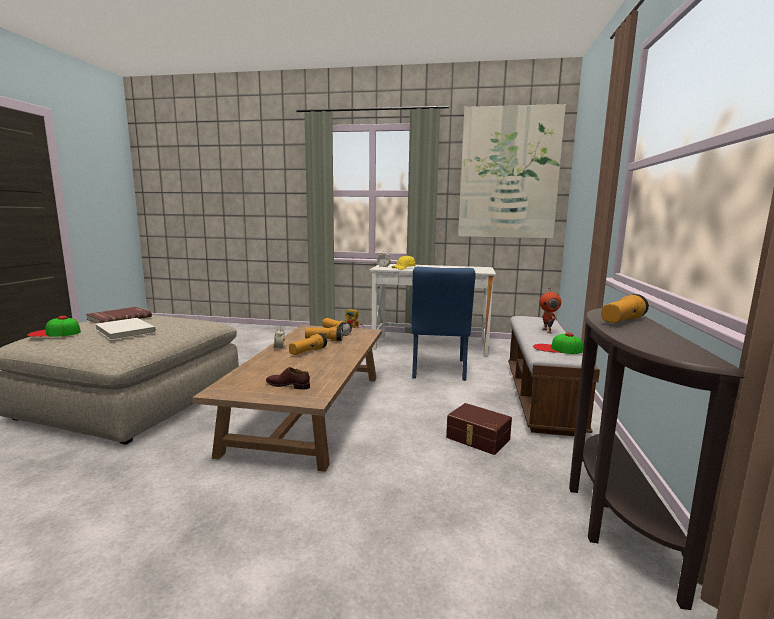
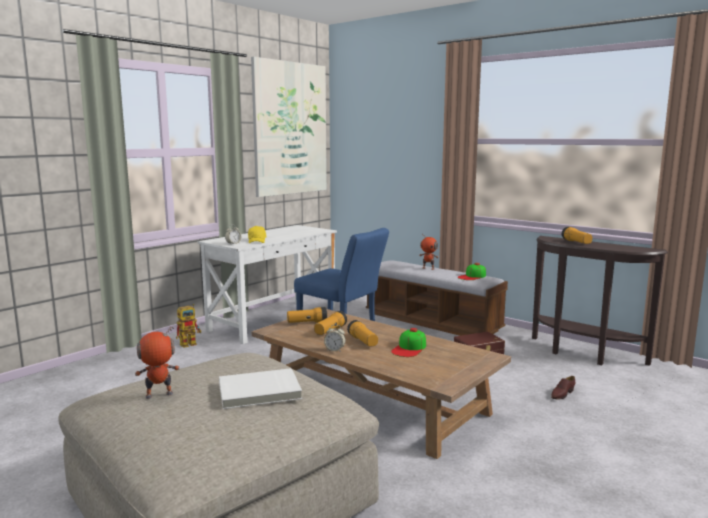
camera: 60 degrees left, 0 degrees up
(54, 333) = (201, 437): cap -> cap (409, 348)
(119, 318) = (159, 395): red book -> toy robot
(288, 385) = (452, 360): brown shoe -> brown shoe (562, 394)

